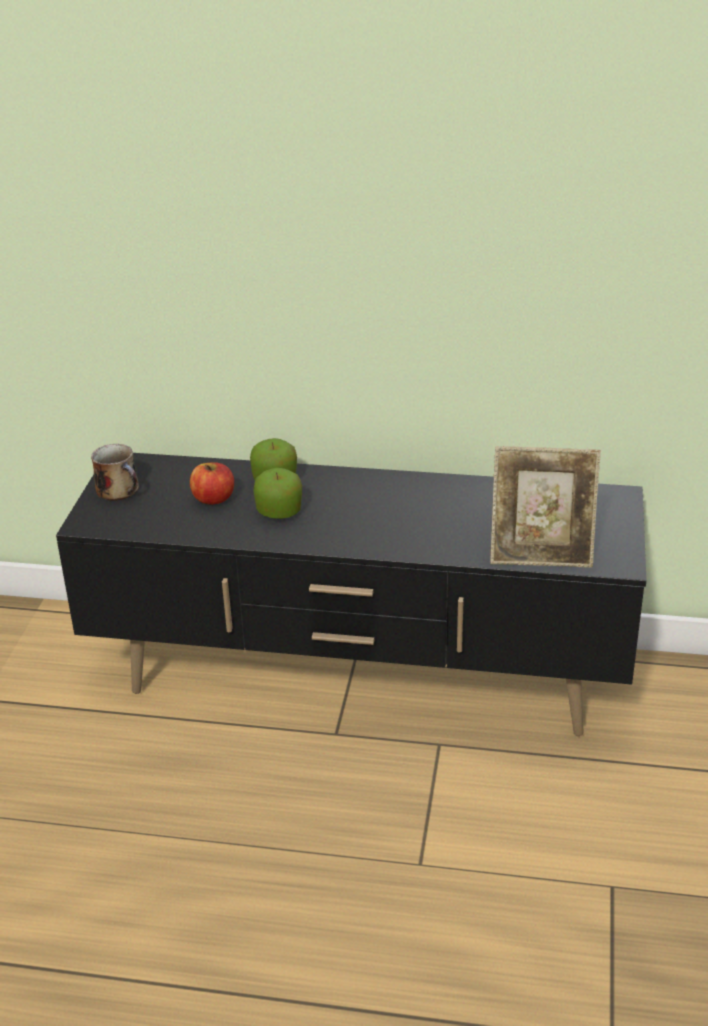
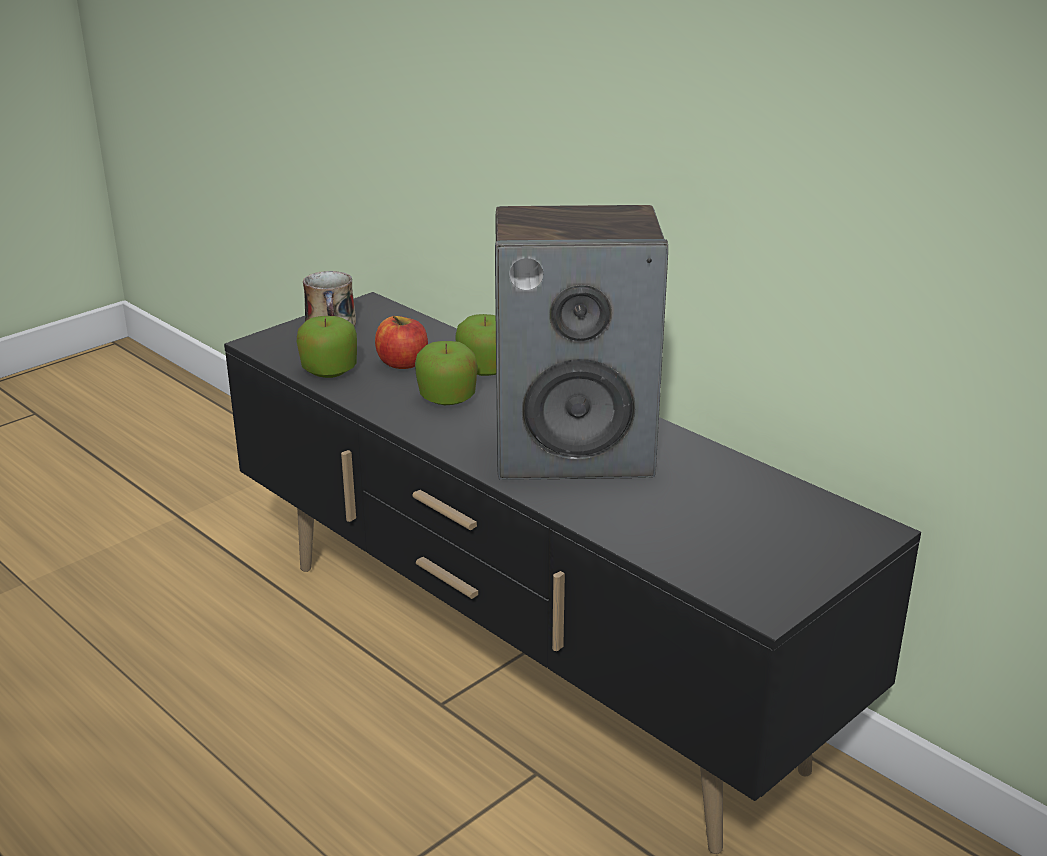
camera: 35 degrees right, 5 degrees down
(168, 524) = (329, 370): none -> apple
(406, 515) = (575, 451): none -> speaker
(541, 555) = (674, 553): picture frame -> none

